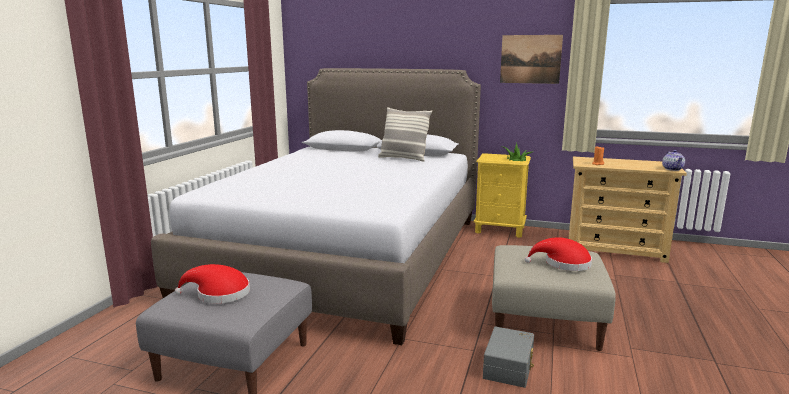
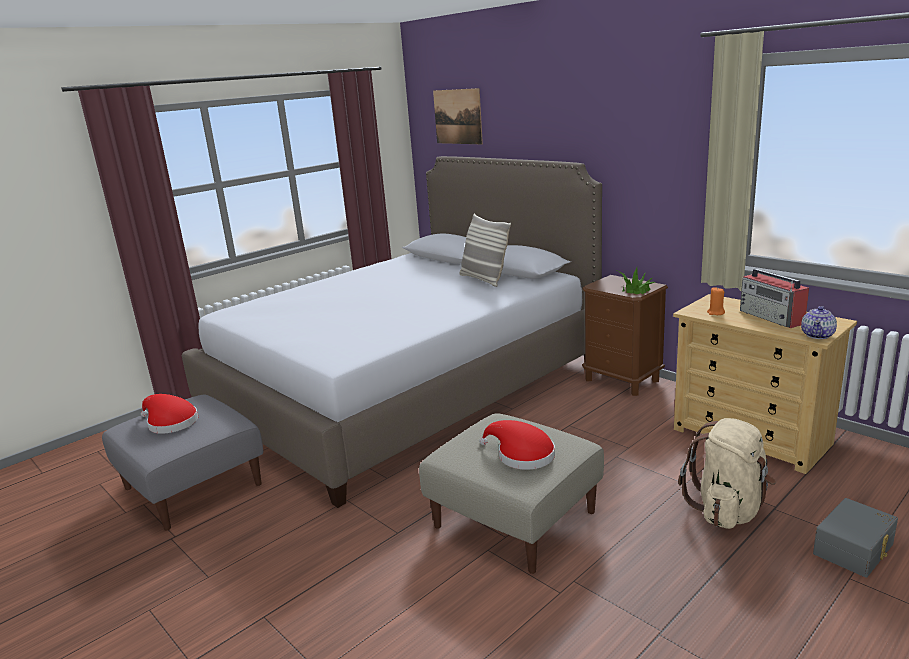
camera: 30 degrees right, 5 degrees up
(500, 230) = (622, 380): yellow nightstand -> brown nightstand
(510, 367) = (408, 562): grey storage box -> grey storage box (855, 549)
(530, 59) = (666, 149): picture -> picture (457, 116)
(632, 163) = (771, 317): none -> radio
(657, 288) = (728, 509): none -> beige backpack

